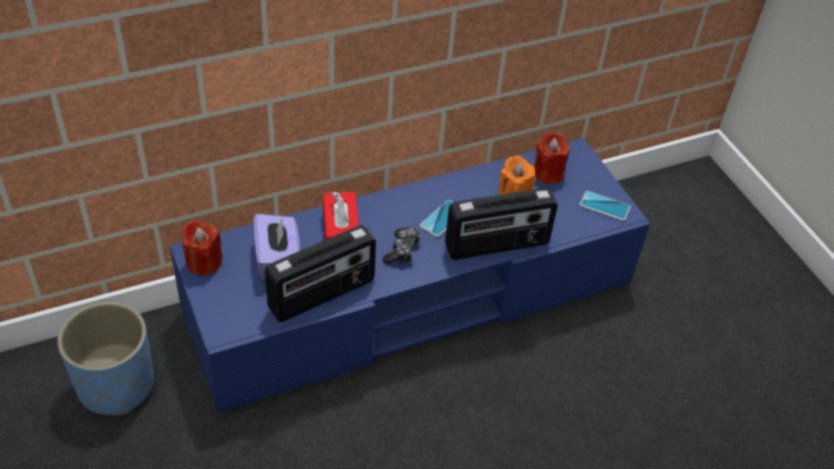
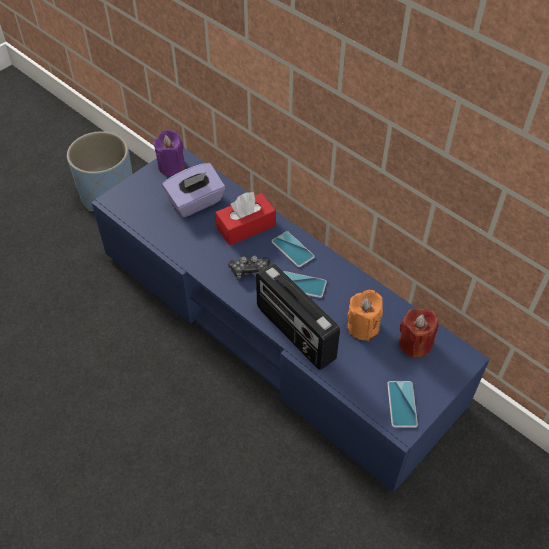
camera: 70 degrees right, 5 degrees up
(204, 262) = (171, 166): red candle -> purple candle
(322, 295) = (175, 240): radio -> none
(394, 209) = (292, 249): none -> phone

